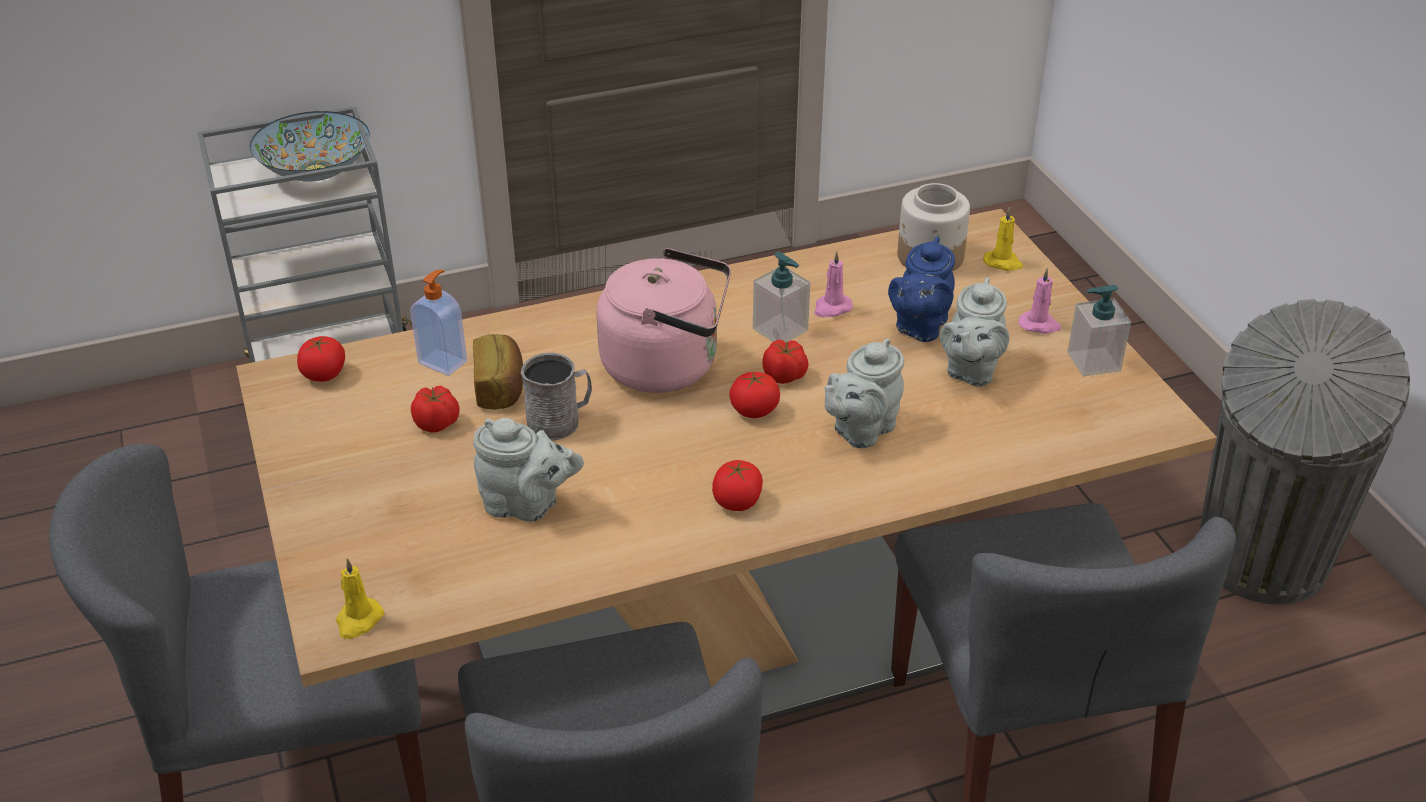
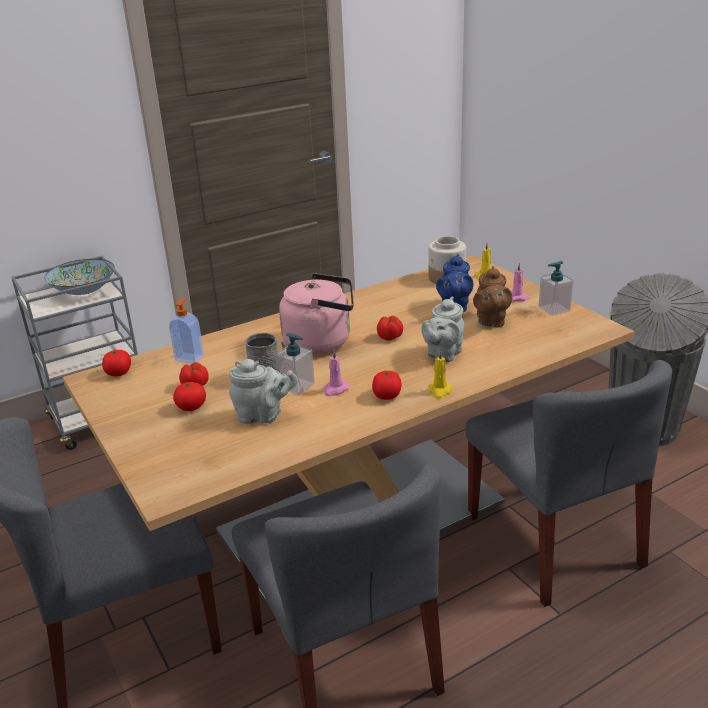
camera: 10 degrees left, 10 degrees down
(358, 621) = (177, 488): yellow candle -> yellow candle (439, 391)
(501, 387) = (228, 364): bread -> none
(754, 410) = (379, 354): tomato -> tomato (191, 407)
(780, 330) = (379, 318): soap dispenser -> soap dispenser (296, 386)
(831, 308) = (403, 305): pink candle -> pink candle (335, 390)
(970, 370) = (491, 321): grey teapot -> brown teapot

